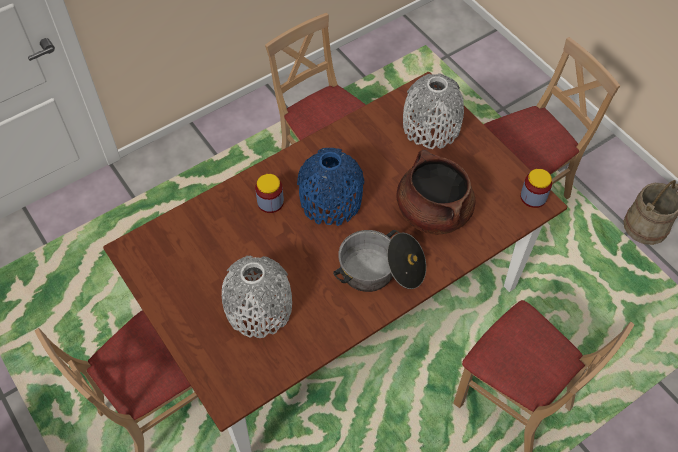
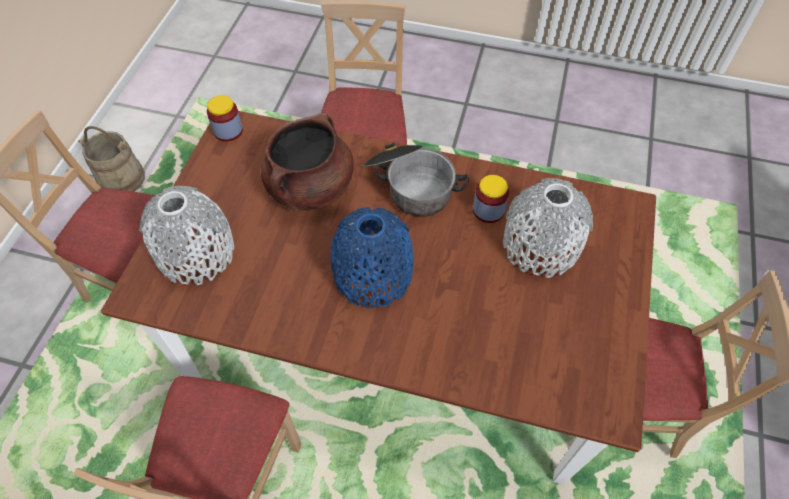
camera: 130 degrees left, 0 degrees up
(270, 202) = (425, 327): jar -> jar (488, 210)

